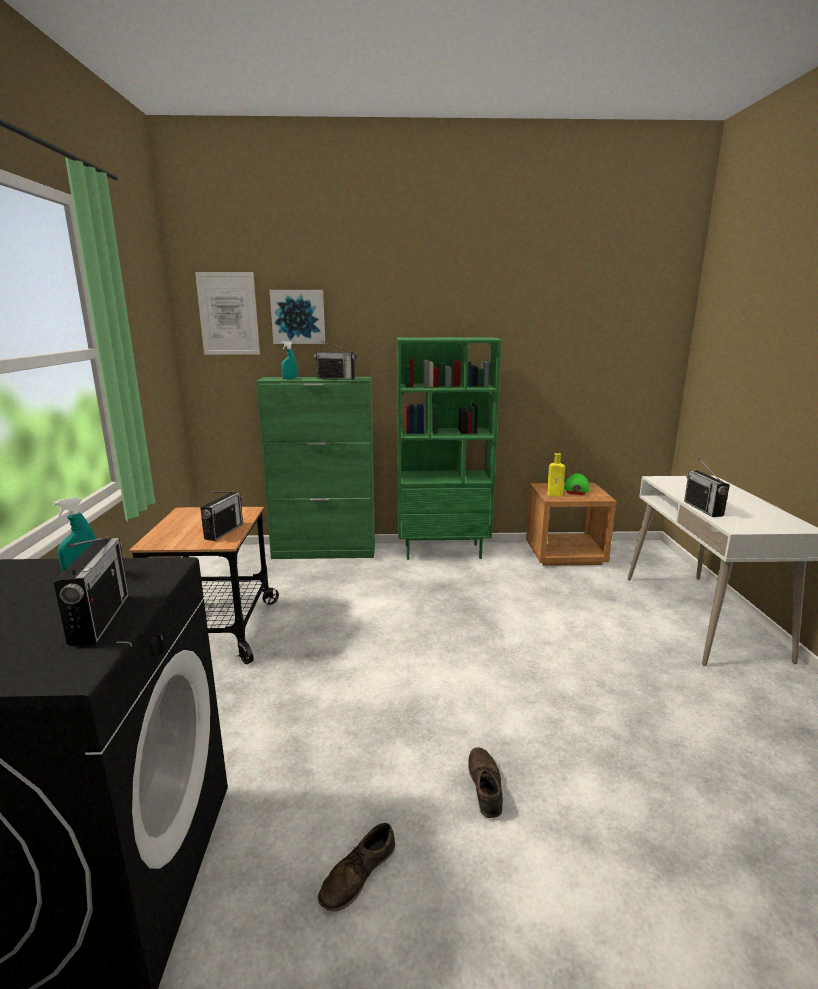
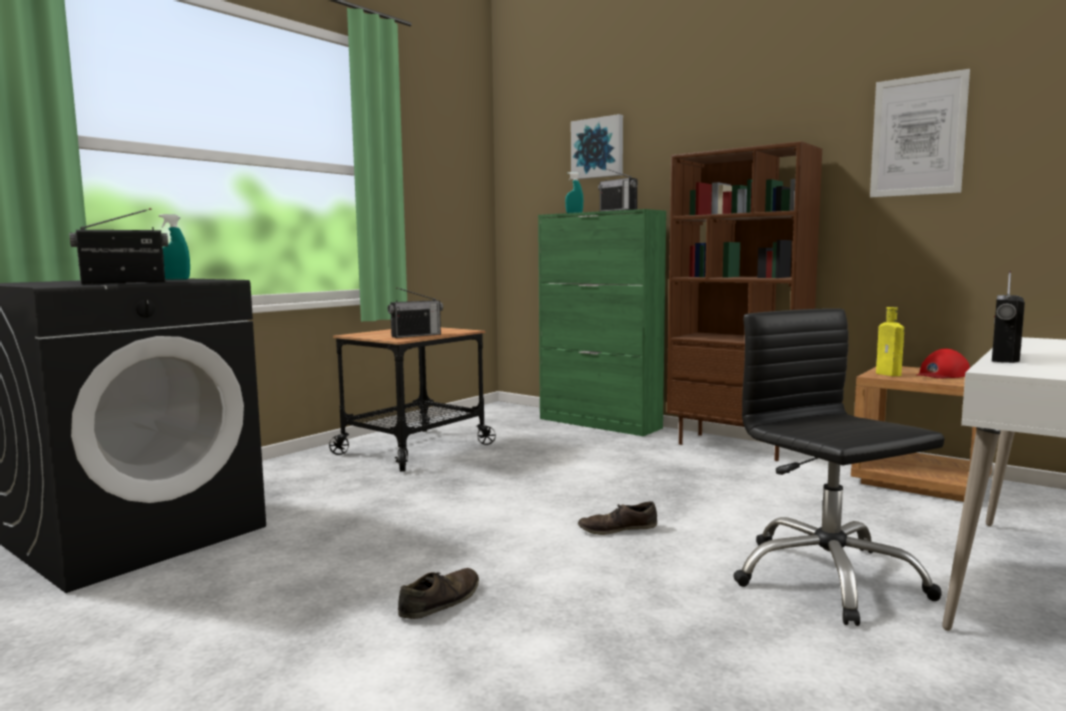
camera: 40 degrees right, 10 degrees down
(101, 619) = (124, 282): radio -> radio turned 150 degrees counterclockwise
(228, 314) = (537, 152): picture -> picture (917, 136)
(358, 875) = (254, 600): brown shoe -> brown shoe (617, 529)
(443, 551) = (737, 446): green bookcase -> brown bookcase
(576, 490) = (941, 374): green cap -> red cap
(625, 651) = (827, 578): none -> black office chair

